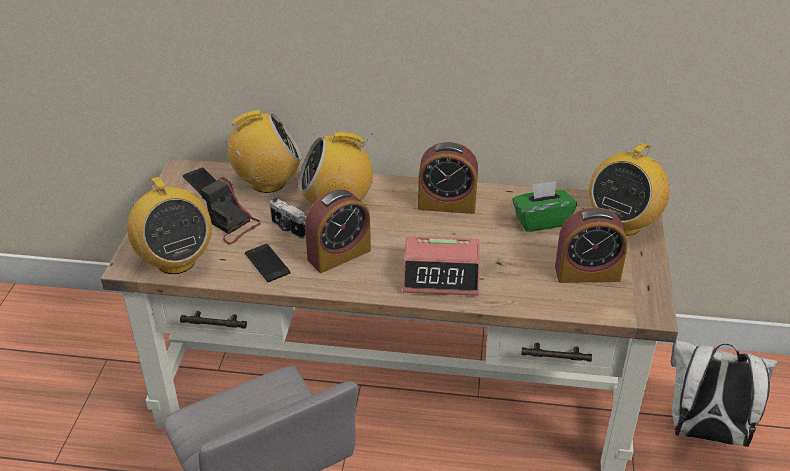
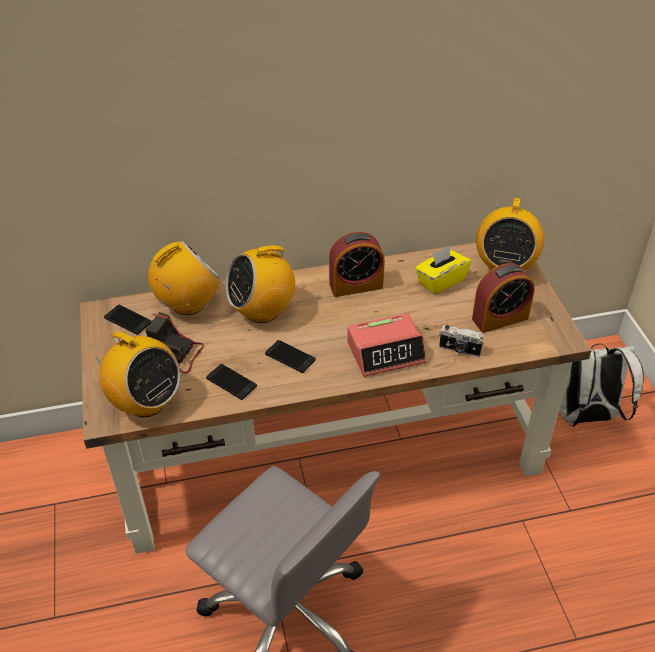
camera: 20 degrees left, 5 degrees up
(288, 229) = (231, 344): camera -> camera (459, 350)
(339, 255) = (290, 357): alarm clock -> phone
(541, 221) = (440, 281): green tissue box -> yellow tissue box

